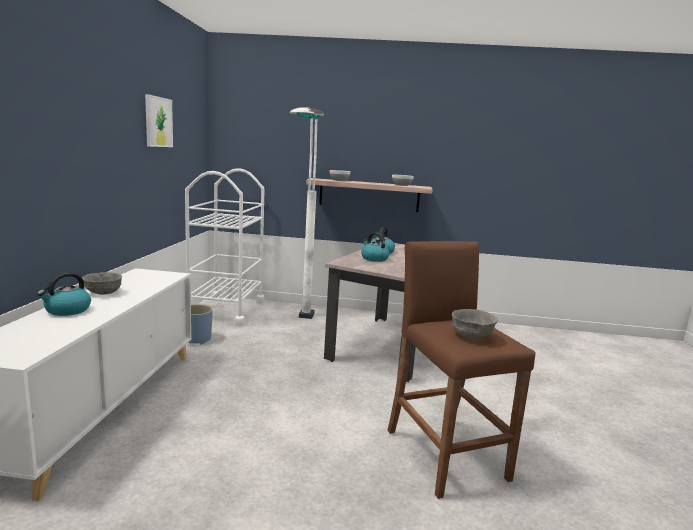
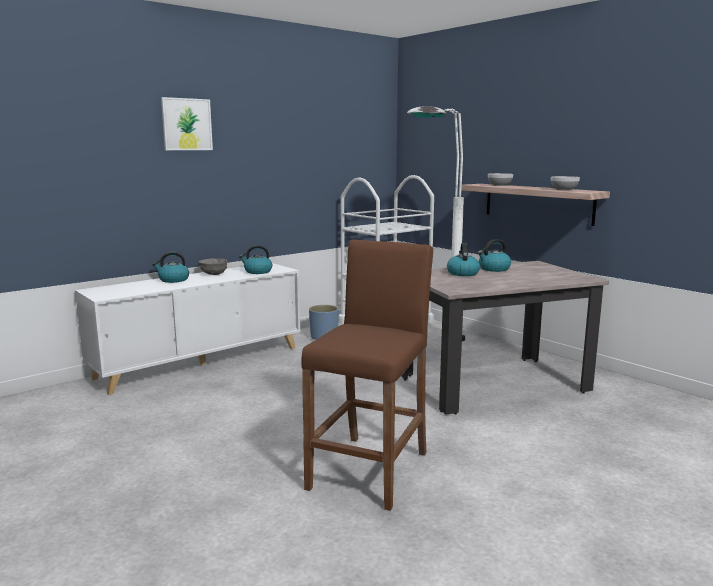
camera: 45 degrees right, 0 degrees up
(151, 282) = (257, 272): none -> kettle
(158, 122) = (310, 134): picture -> picture (187, 124)
(472, 336) = (355, 337): grey bowl -> none

